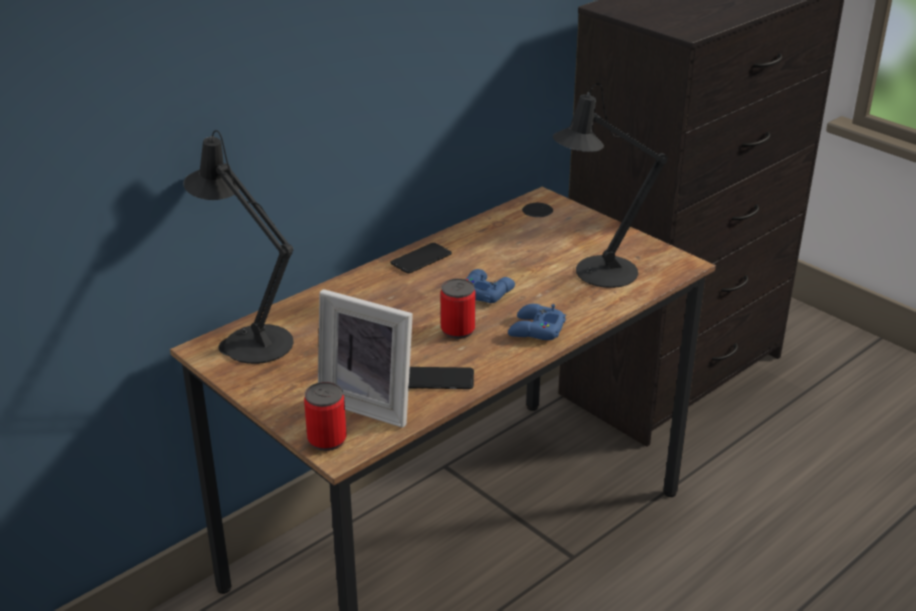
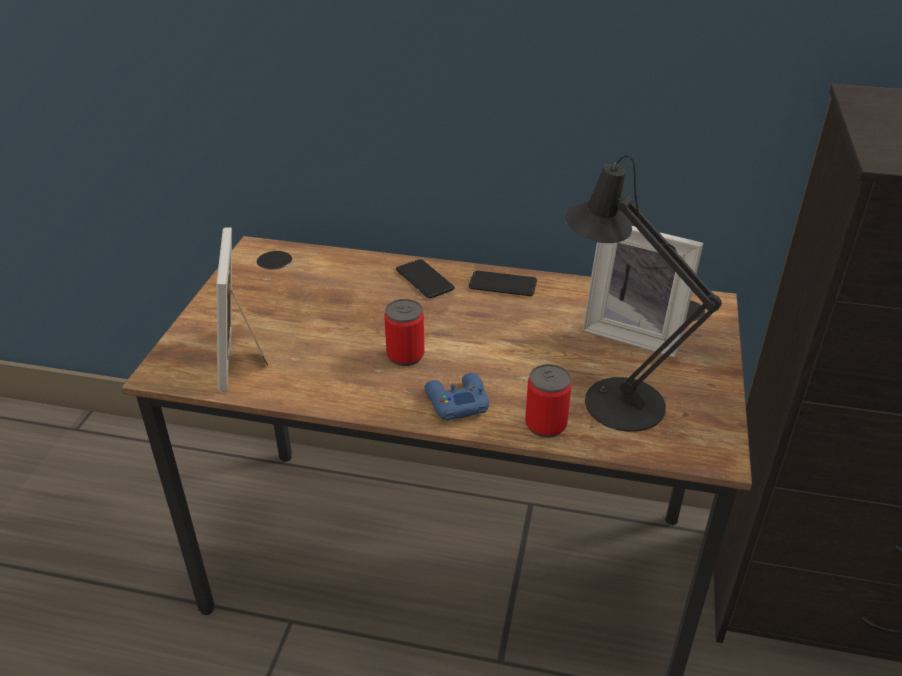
camera: 55 degrees right, 5 degrees up
(251, 340) = (285, 262): black table lamp -> none
(327, 440) = (173, 359): can -> can (545, 425)
(438, 379) = (313, 379): phone -> phone (424, 280)
(486, 292) = (490, 343): blue game controller -> none
(540, 237) = (634, 333): none -> picture frame

